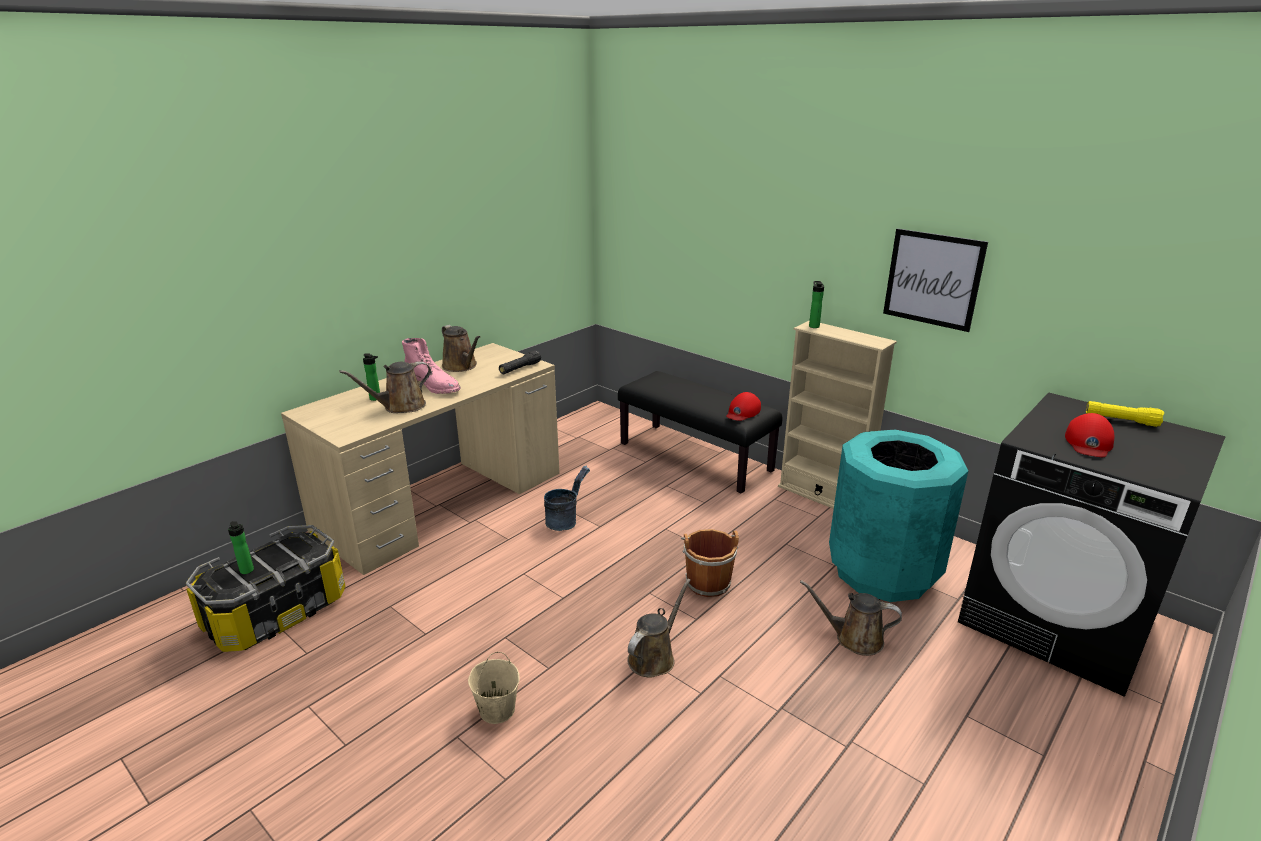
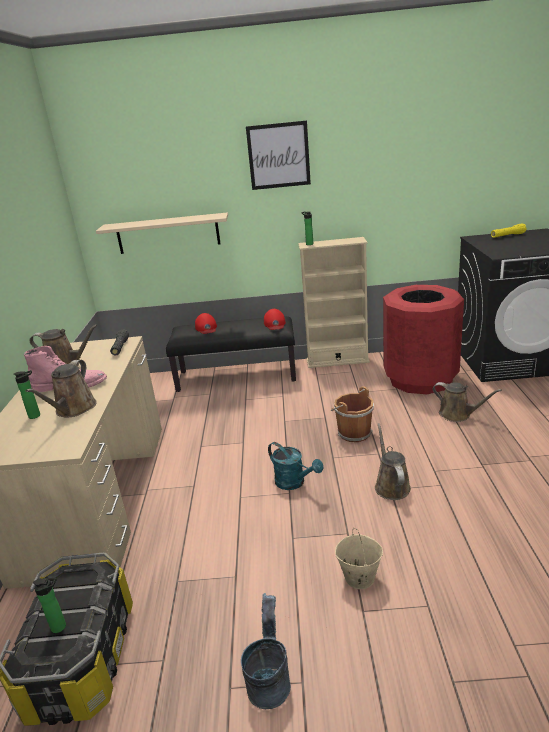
camera: 40 degrees left, 0 degrees up
(565, 521) = (215, 452): grey bucket -> grey bucket (269, 680)
(580, 592) = (294, 483): none -> turquoise watering can
(672, 261) = (168, 233): none -> beige shelf
(854, 638) = (458, 414): brown watering can -> brown watering can turned 120 degrees counterclockwise
(883, 572) = (420, 379): turquoise trash can -> red trash can
(933, 279) = (378, 188): picture -> picture (278, 155)
(1088, 442) = (518, 247): red cap -> red cap (206, 328)

